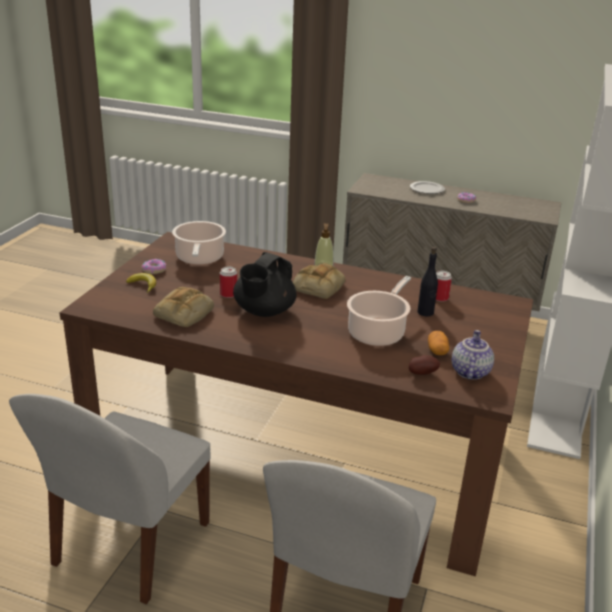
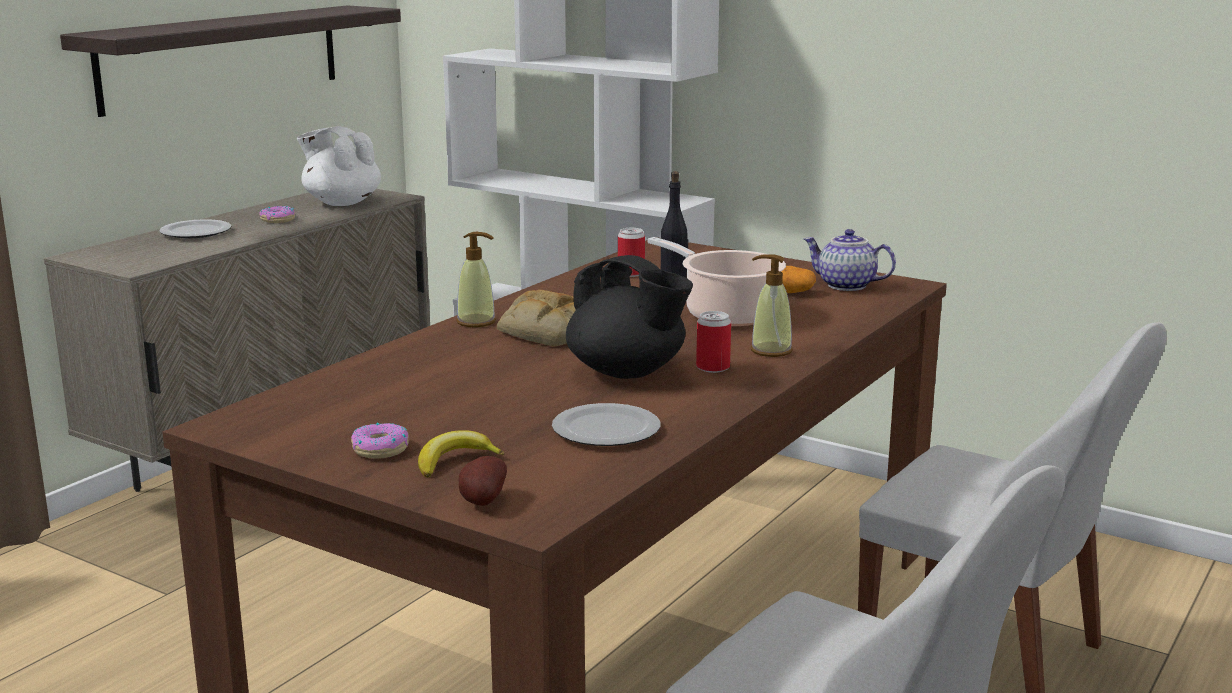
camera: 75 degrees left, 10 degrees down
(184, 313) = (608, 430): bread -> plate
(199, 259) = (356, 407): cooking pot -> none
(228, 294) = (544, 392): can -> can (713, 367)
(316, 349) = (770, 351): none -> soap dispenser
(422, 373) = (848, 306): potato -> potato (481, 501)
(492, 109) = (222, 57): none -> shelf
(517, 208) = (341, 202): none -> white teapot

